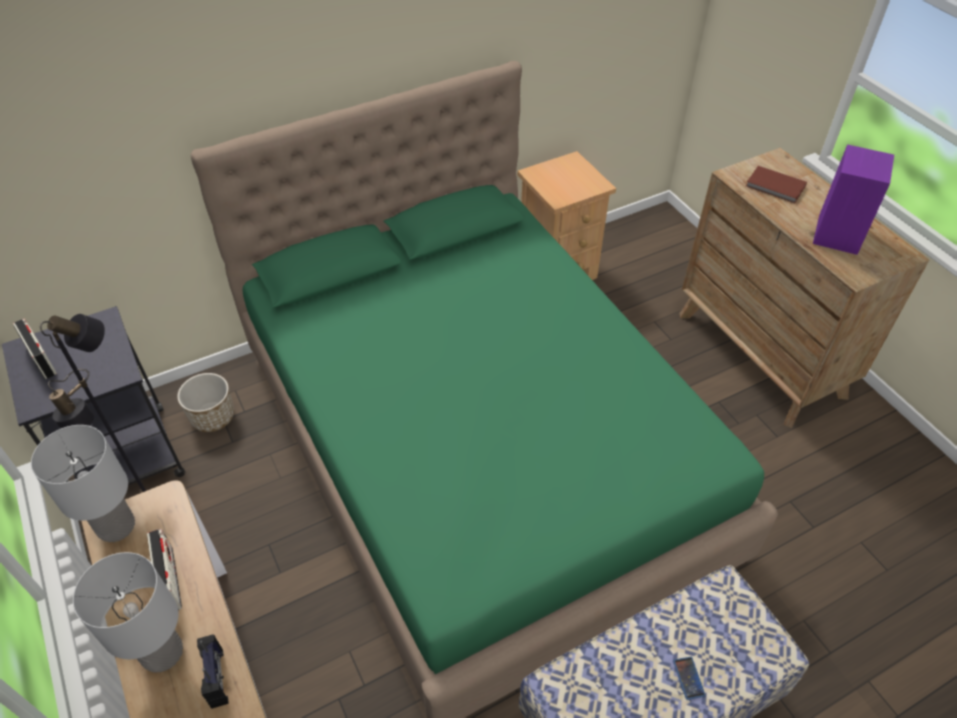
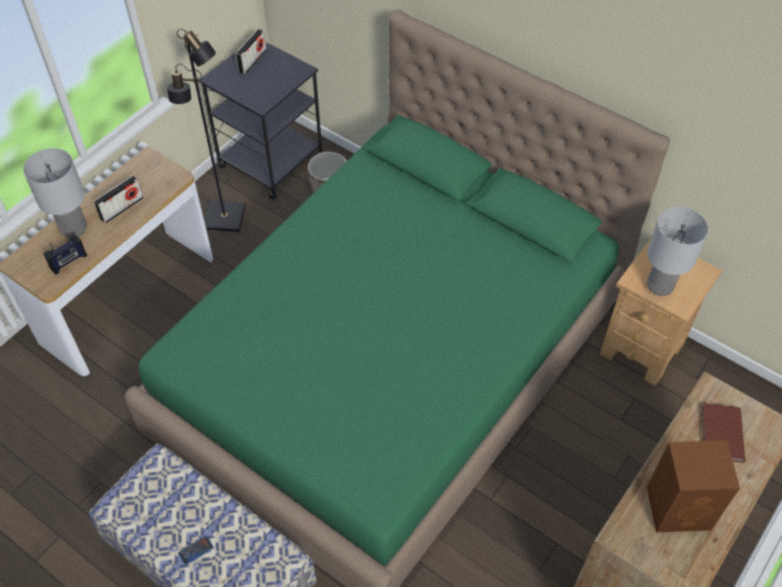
camera: 65 degrees right, 5 degrees up
(118, 529) = (146, 166): grey table lamp -> grey table lamp (659, 288)
(838, 233) = (680, 508): purple speaker -> brown speaker

